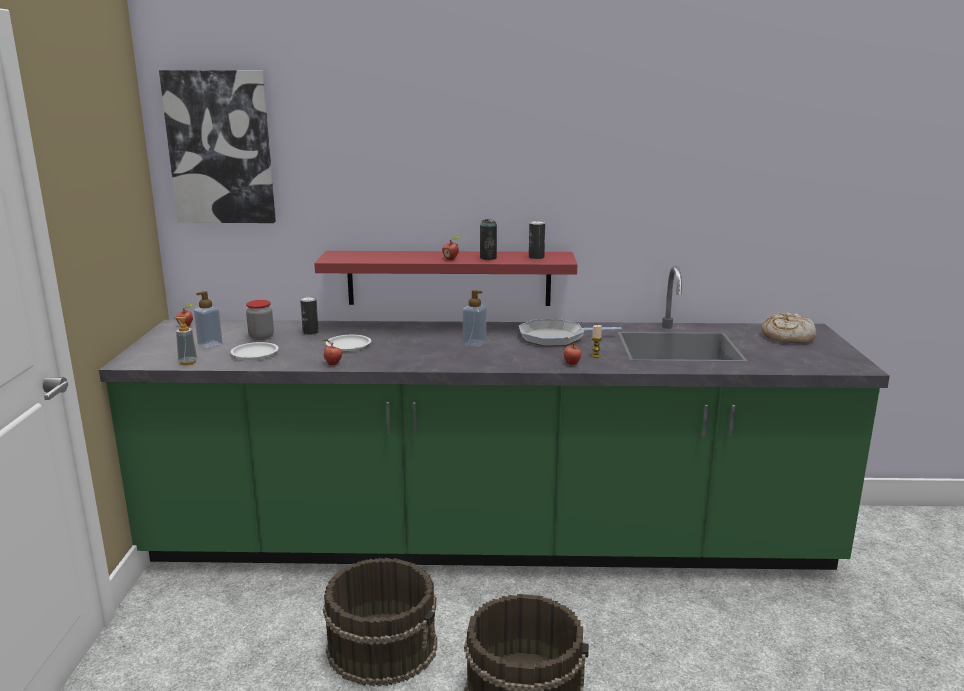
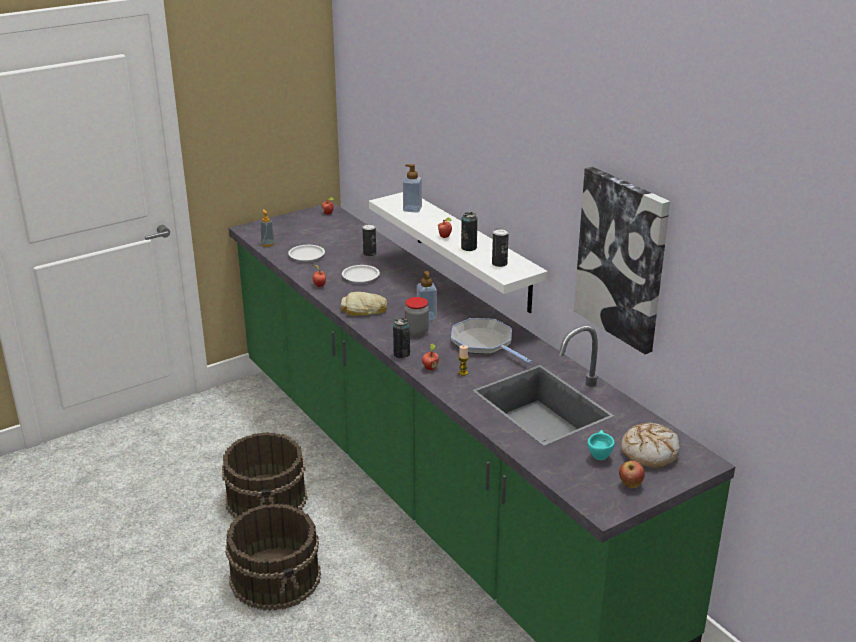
camera: 55 degrees right, 10 degrees up
(210, 344) = (305, 235): soap dispenser -> soap dispenser (412, 209)
(220, 148) = (363, 83): picture -> picture (622, 258)
(261, 337) = (339, 243): jar -> jar (416, 332)
(418, 359) = (364, 309): none -> bread
(449, 278) = (472, 251): red shelf -> white shelf
(529, 367) = (401, 354): none -> can
(778, 350) = (599, 455): none -> turquoise cup
(829, 352) = (630, 485): none -> apple

